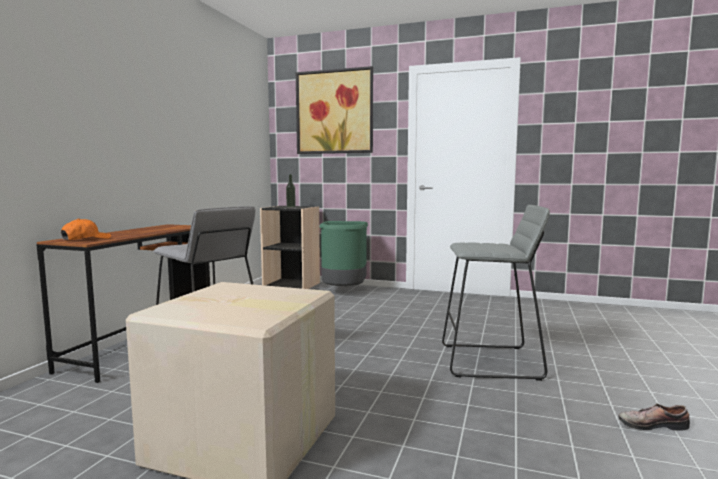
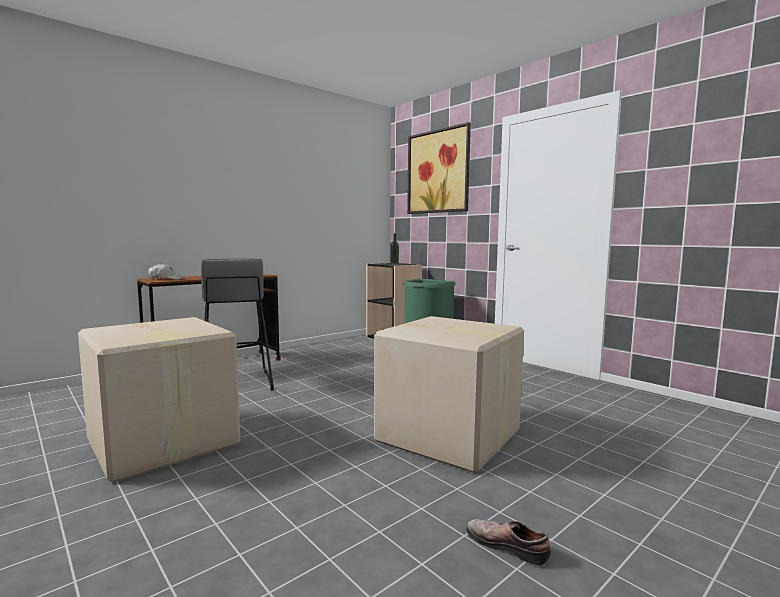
camera: 30 degrees right, 0 degrees up
(86, 239) = (165, 279): orange cap -> white cap
(491, 362) = (449, 437): grey stool -> cardboard box

